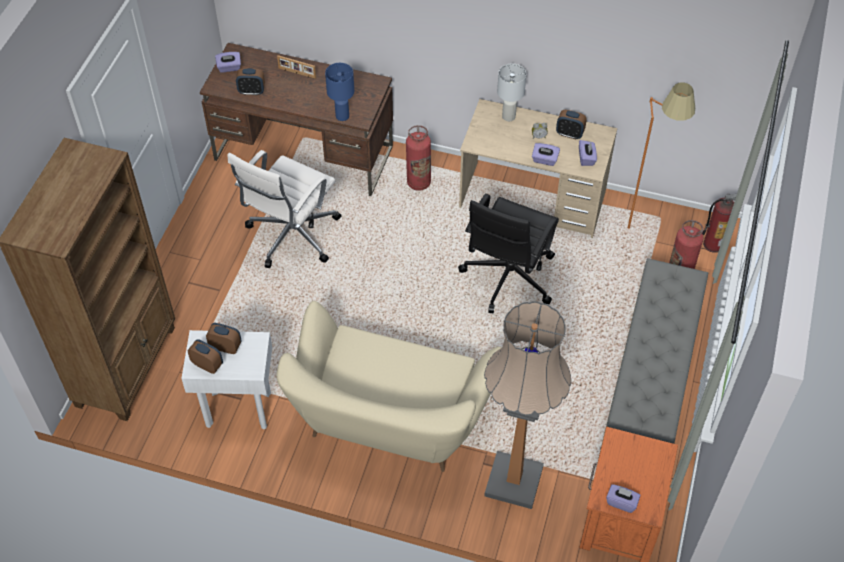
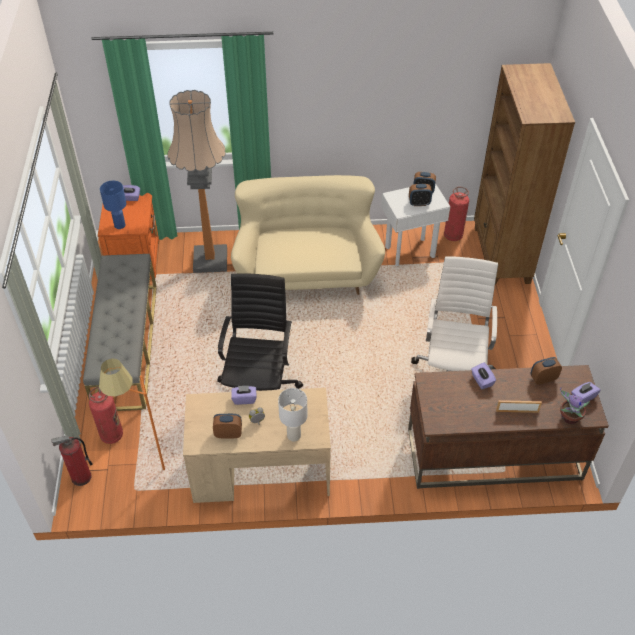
camera: 160 degrees right, 5 degrees down
(256, 56) = (569, 417): none -> potted plant
(342, 116) = (445, 379): blue table lamp -> blue table lamp (119, 225)
(418, 183) = (373, 457): fire extinguisher -> fire extinguisher (453, 236)
(586, 158) = (205, 412): purple tissue box -> purple tissue box (481, 381)

